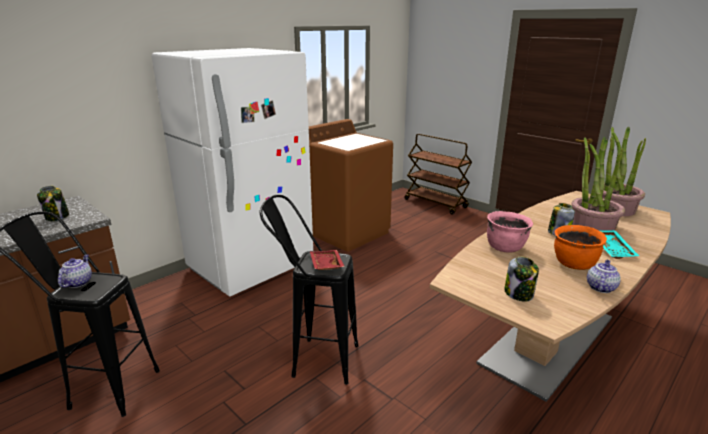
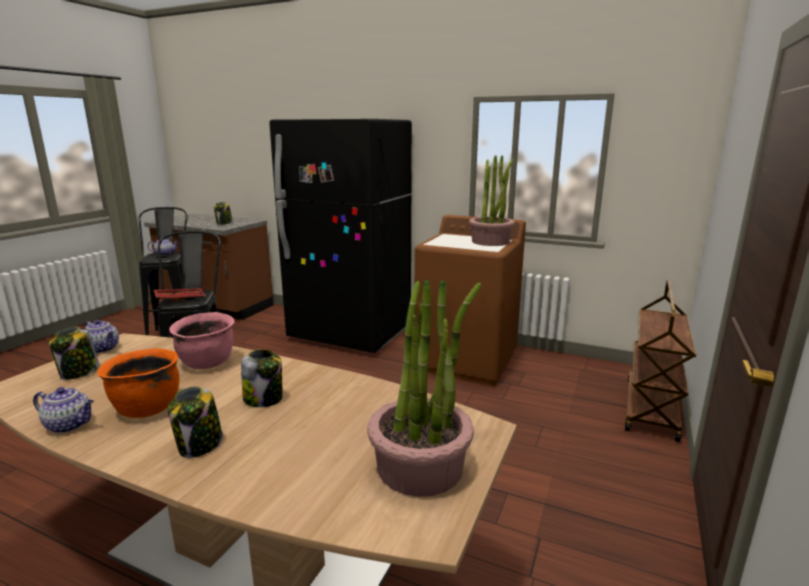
camera: 70 degrees right, 5 degrees down
(251, 267) = (350, 334): white fridge -> black fridge
(468, 289) = (103, 349): none -> teapot
(592, 226) = (305, 432): potted plant -> potted plant (490, 241)
(612, 249) = (200, 445): turquoise tray -> jar

